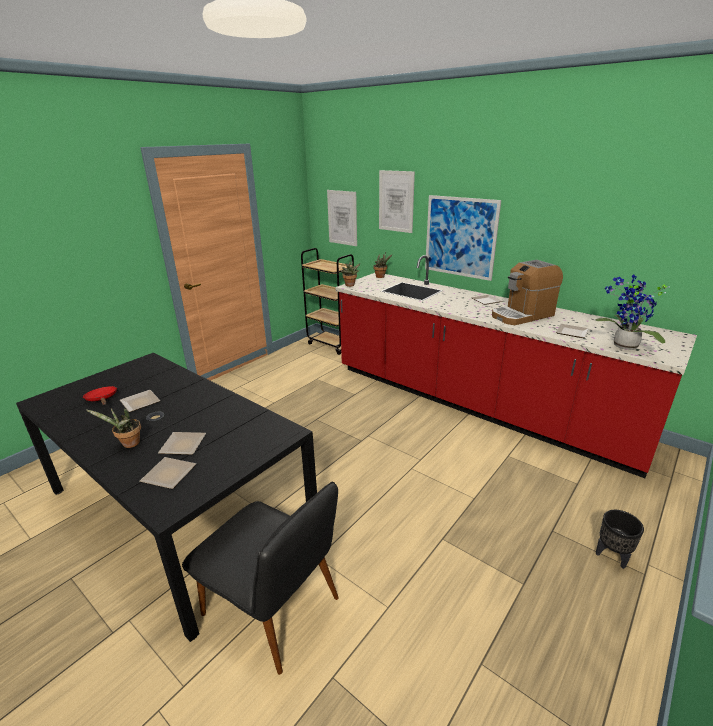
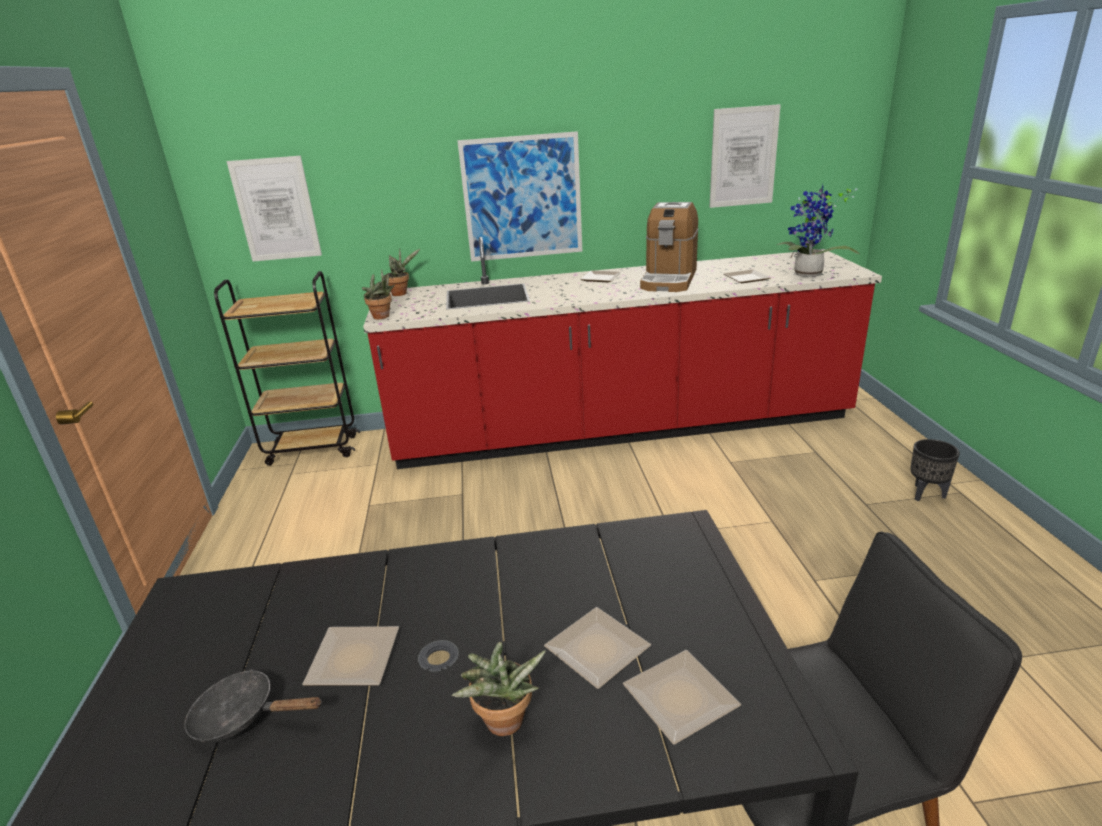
camera: 45 degrees left, 0 degrees up
(102, 399) = (243, 716): red frying pan -> black frying pan
(396, 201) = (393, 160): picture -> picture (743, 157)

